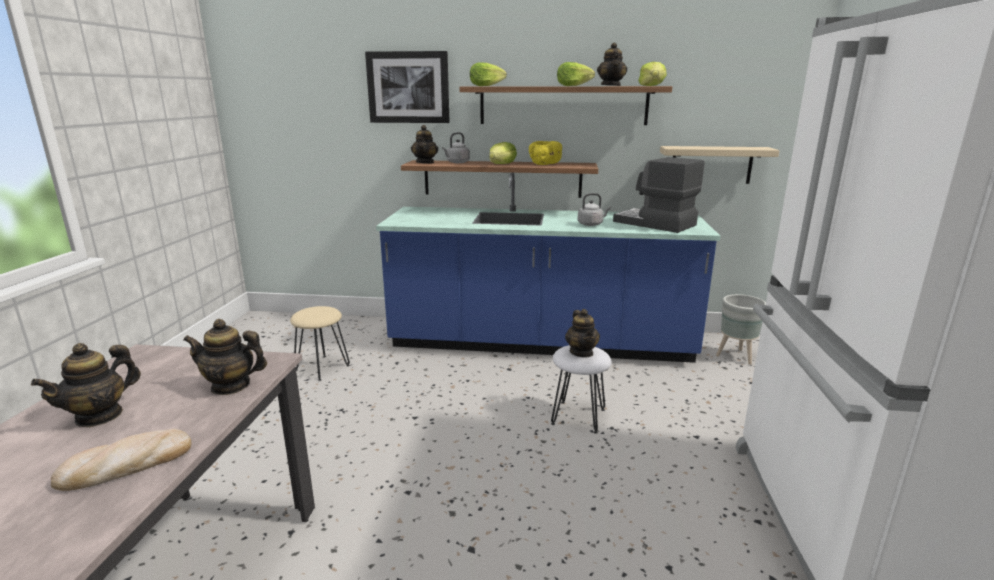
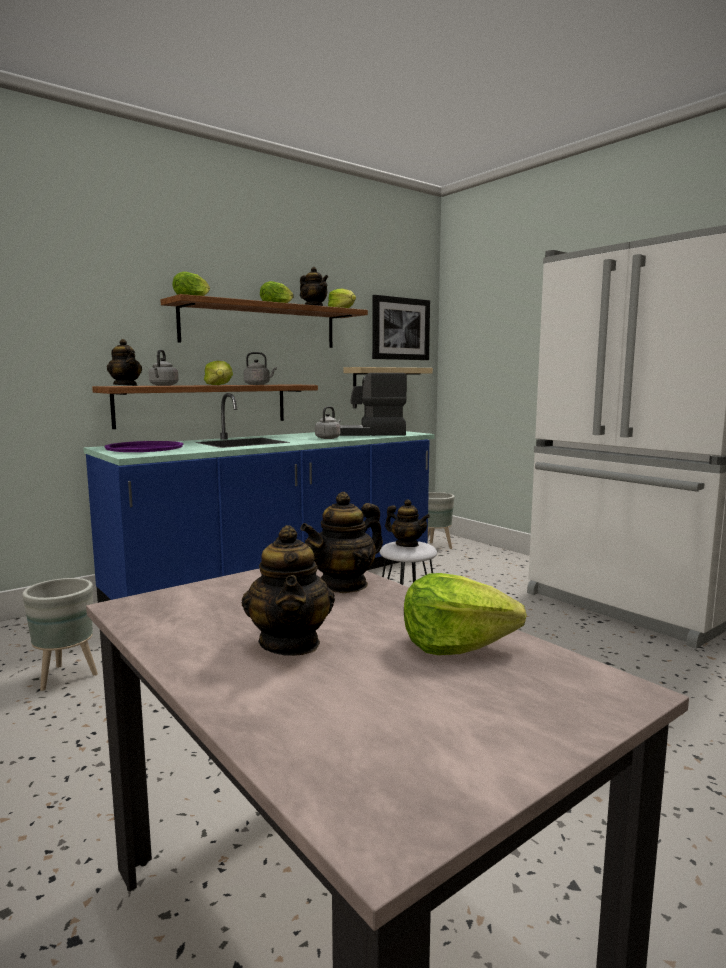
camera: 45 degrees left, 10 degrees down
(126, 465) = (455, 644): bread -> lettuce
(321, 367) = (64, 677): beige stool -> grey planter
(408, 87) = (85, 294): picture -> picture (400, 329)
(427, 214) = (144, 448): none -> purple tray
(544, 164) = (258, 384): yellow bowl -> grey kettle

